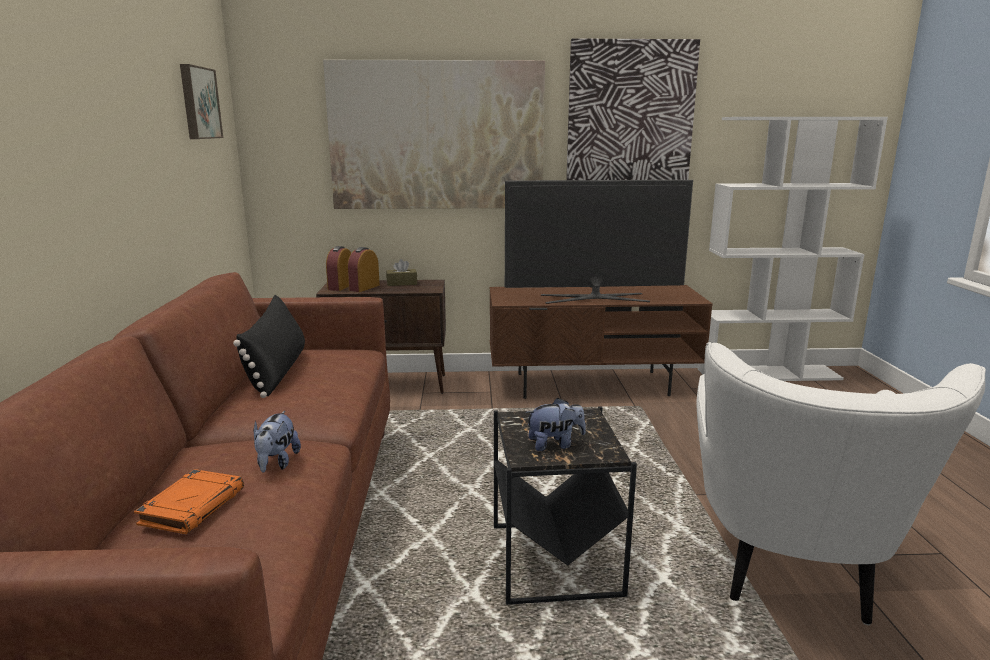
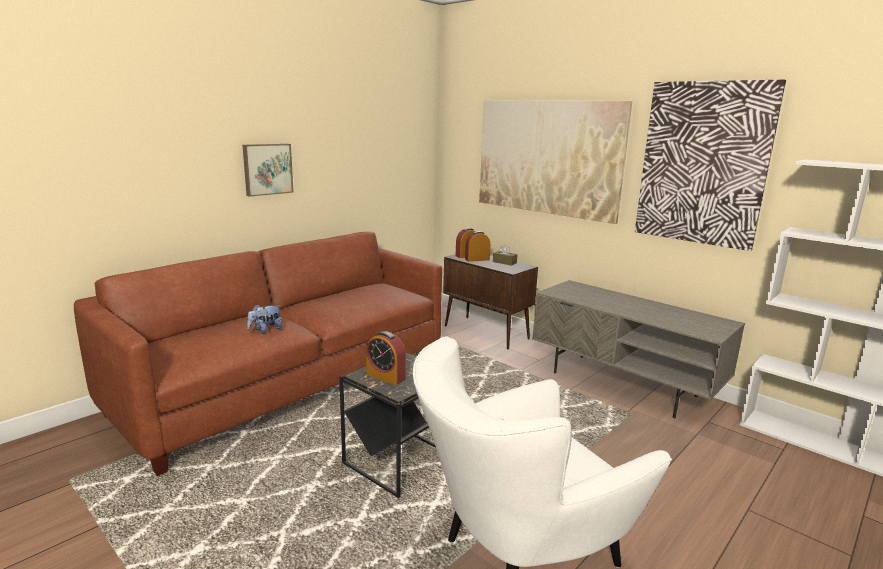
camera: 45 degrees right, 0 degrees up
(193, 506) = (214, 332): orange book -> none
(198, 103) = (394, 129): picture -> picture (267, 169)
(277, 371) = (356, 293): black pillow -> none
(555, 444) = (385, 376): plush toy -> alarm clock
(592, 384) = (624, 384): brown tv stand -> grey tv stand
(595, 298) = (624, 309): television -> none

